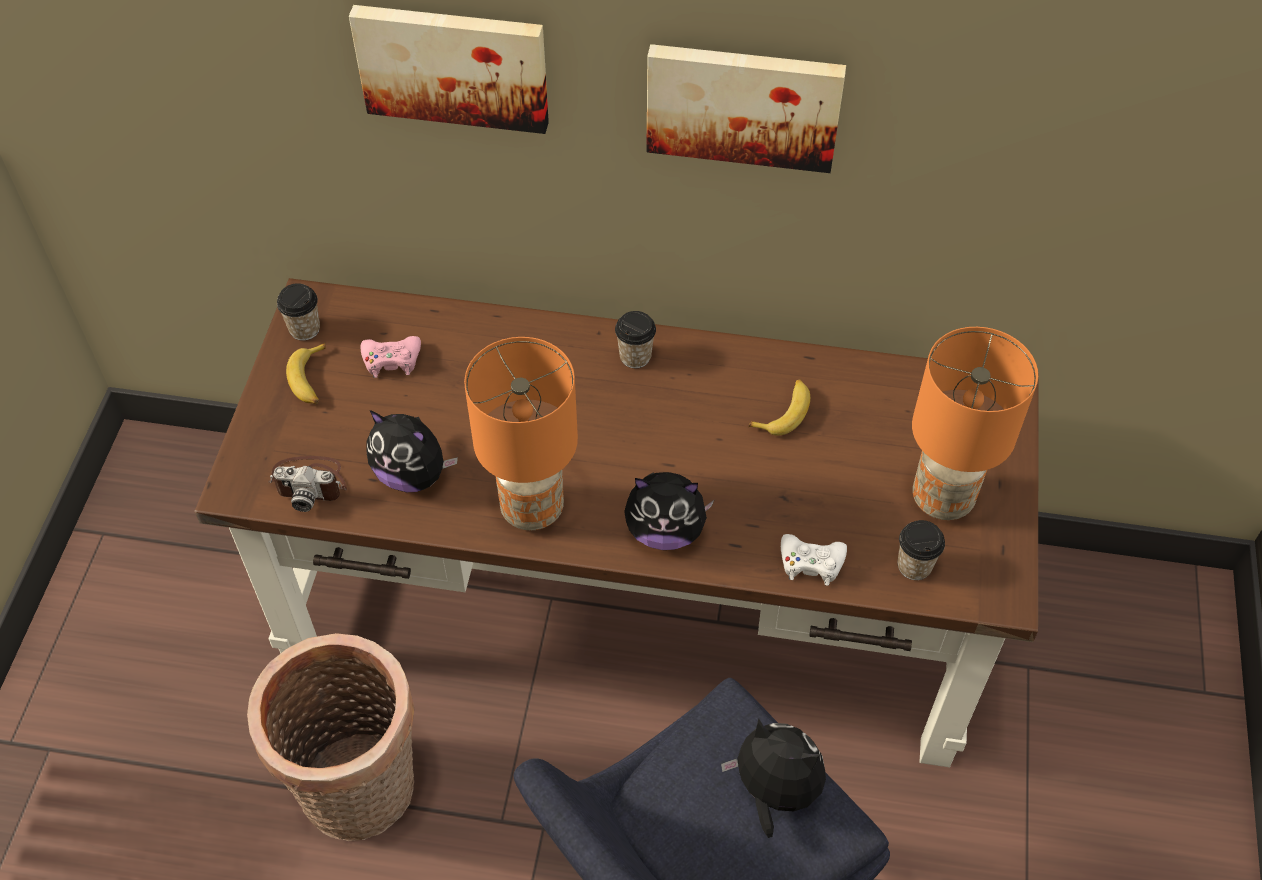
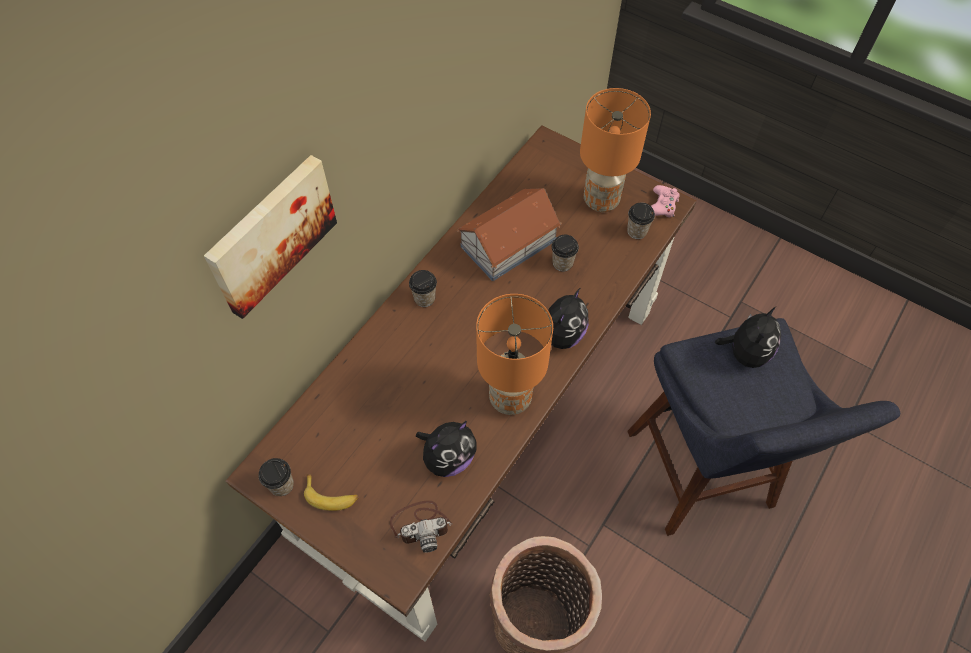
camera: 65 degrees left, 5 degrees up
(310, 482) = (421, 525): camera -> camera turned 45 degrees clockwise
(392, 360) = (345, 437): pink game controller -> pink game controller (662, 206)
(743, 104) = (411, 103): picture -> none
(774, 791) = (745, 353): plush toy -> plush toy turned 150 degrees clockwise
(783, 412) = (507, 243): banana -> toy house
(791, 490) = (562, 263): none -> cup
(811, 563) = (614, 275): white game controller -> none

